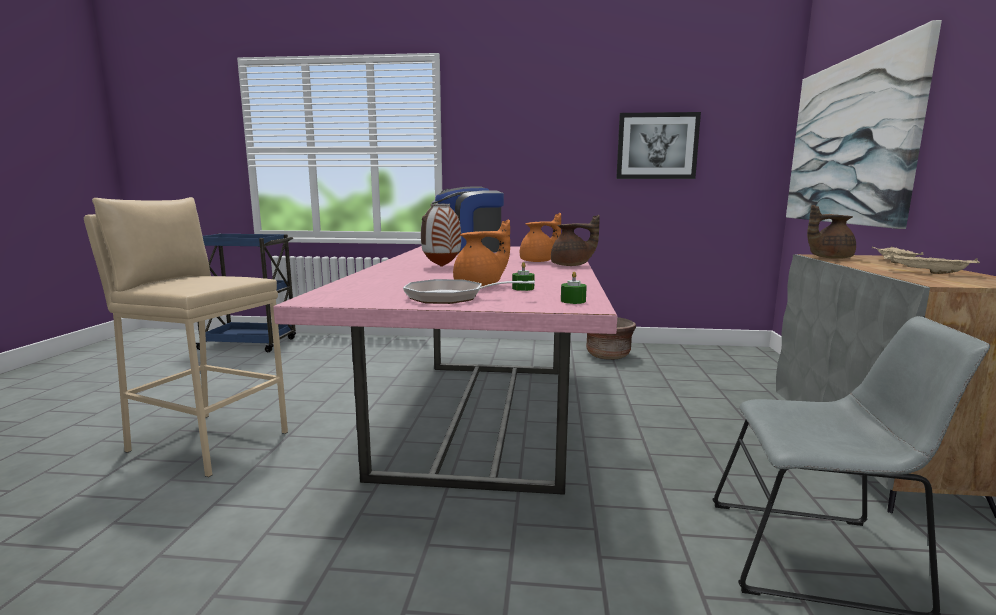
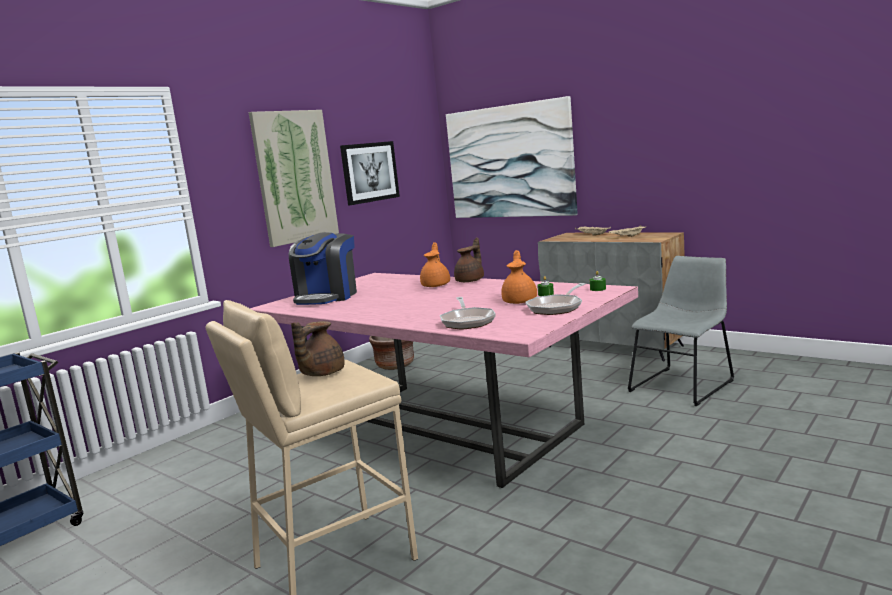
camera: 55 degrees left, 0 degrees up
(378, 282) = (467, 321): none -> frying pan
(441, 266) = (417, 306): vase -> none
(553, 141) = (295, 176): none -> picture
(828, 258) = (562, 239): brown teapot -> brown teapot (320, 374)

